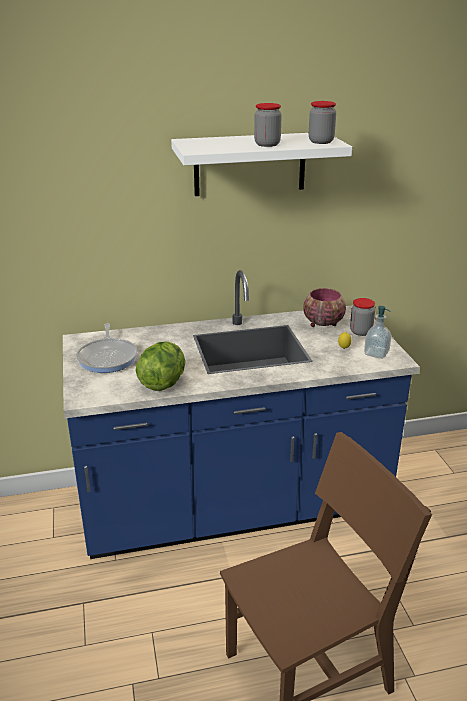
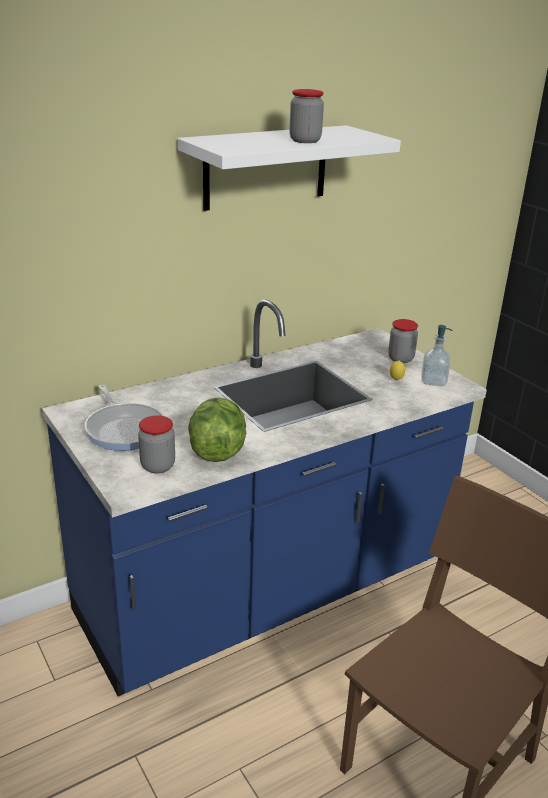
camera: 20 degrees left, 0 degrees up
(321, 142) = (360, 136): jar -> jar (158, 466)
(322, 323) = (353, 354): bowl -> none

